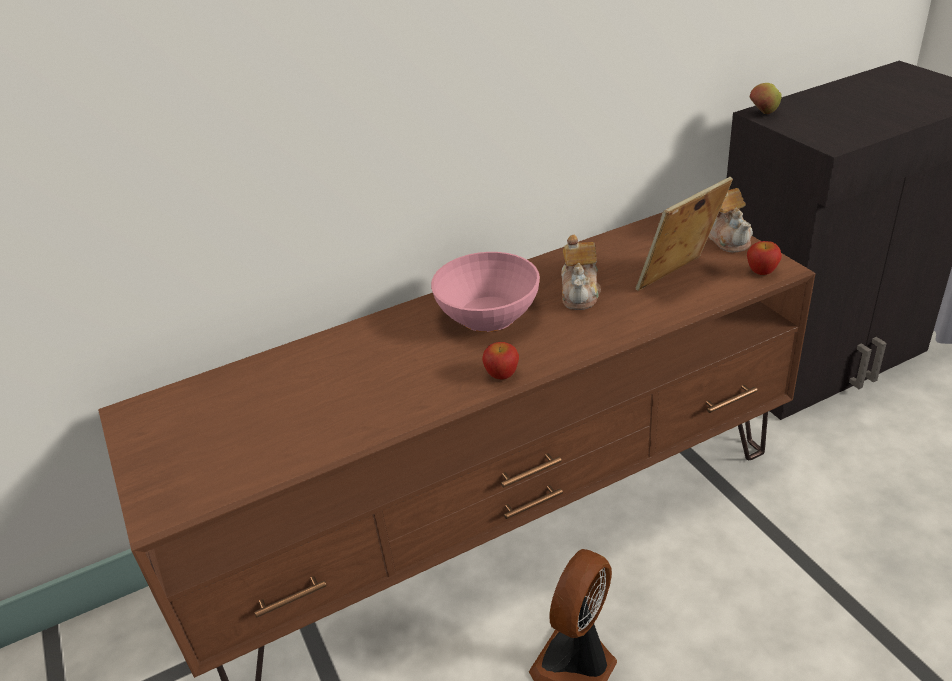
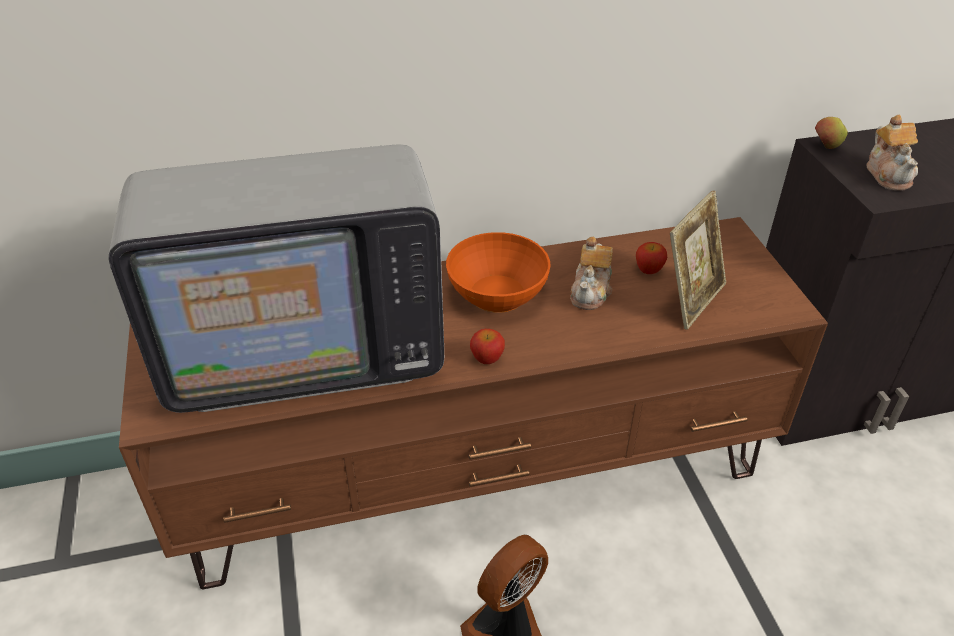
camera: 10 degrees right, 5 degrees up
(305, 404) = (305, 345): none -> television
(489, 315) = (498, 294): pink bowl -> orange bowl
(679, 279) = (691, 299): picture frame -> picture frame turned 150 degrees clockwise
(727, 238) = (756, 265): teapot -> teapot (888, 174)
(762, 271) = (775, 309): apple -> apple (649, 269)

